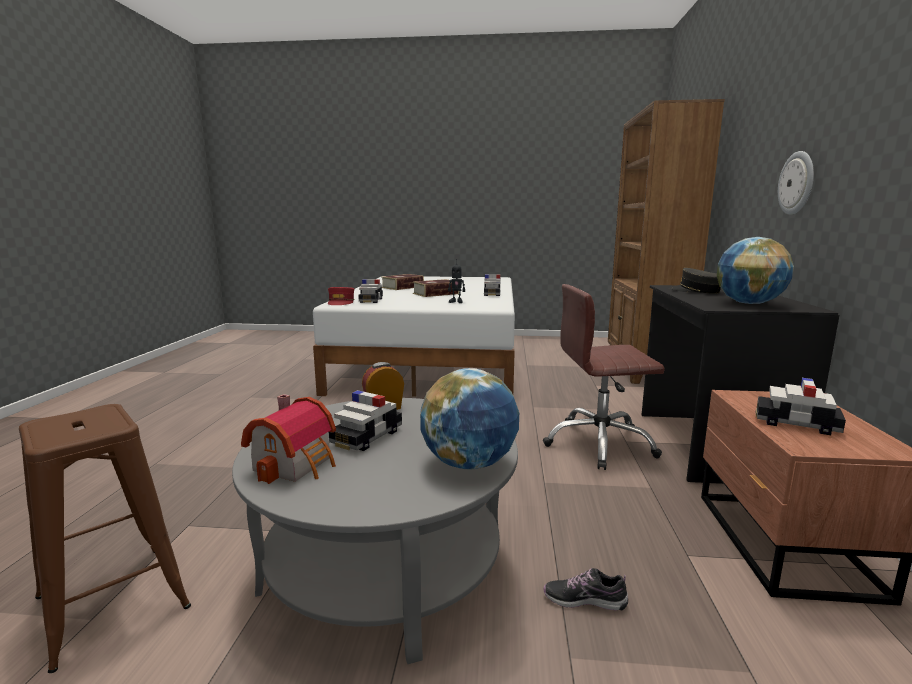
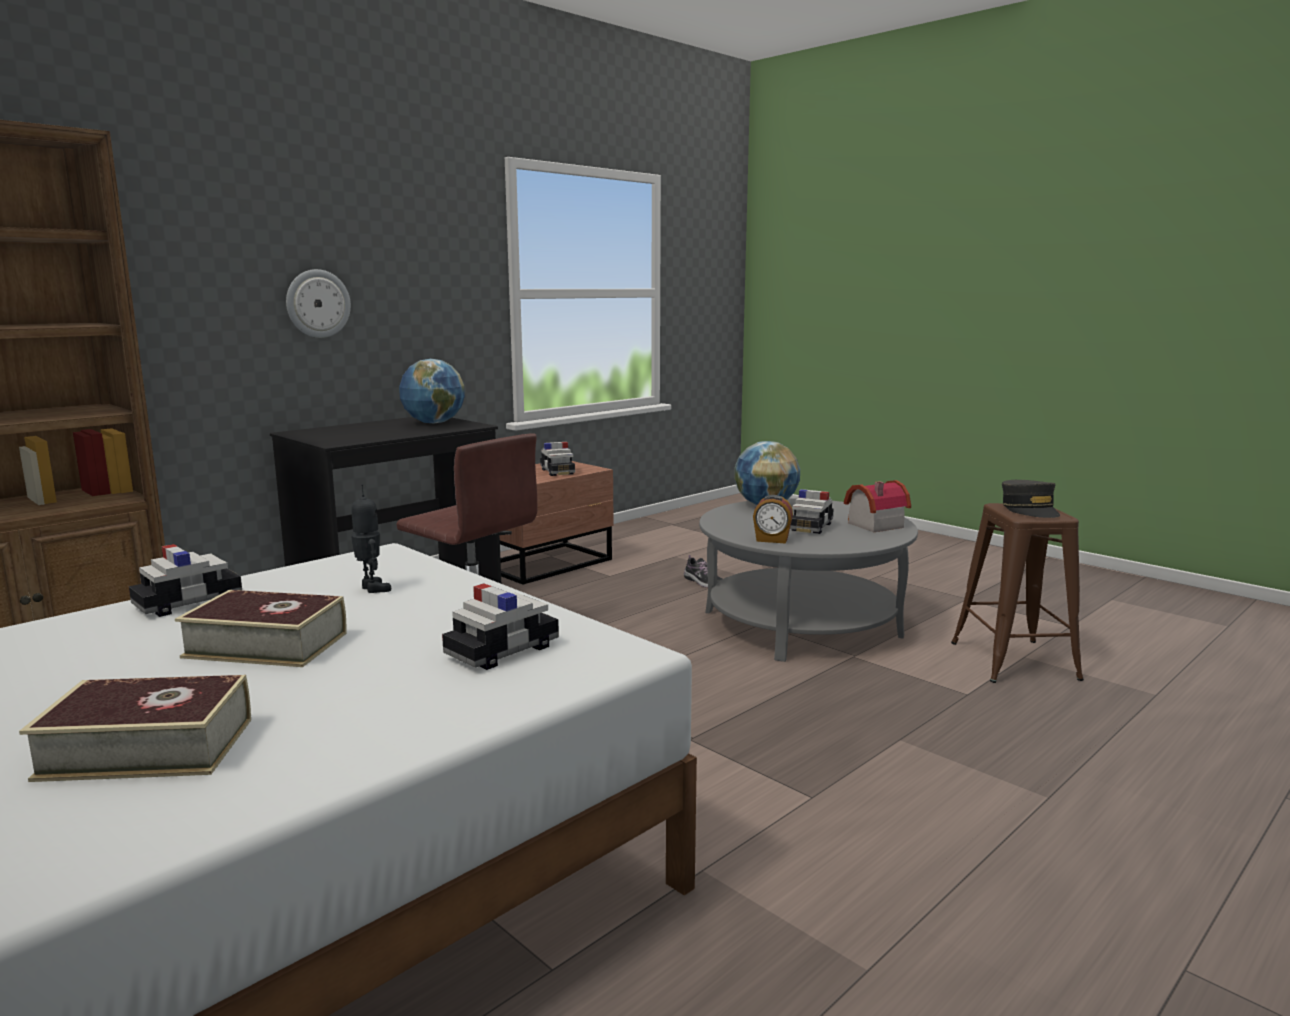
camera: 140 degrees left, 0 degrees up
(341, 302) = (589, 661): red cap -> none
(367, 437) = (811, 527): toy car -> toy car turned 135 degrees clockwise
(695, 291) = (364, 435): grey cap -> grey cap (1030, 509)

